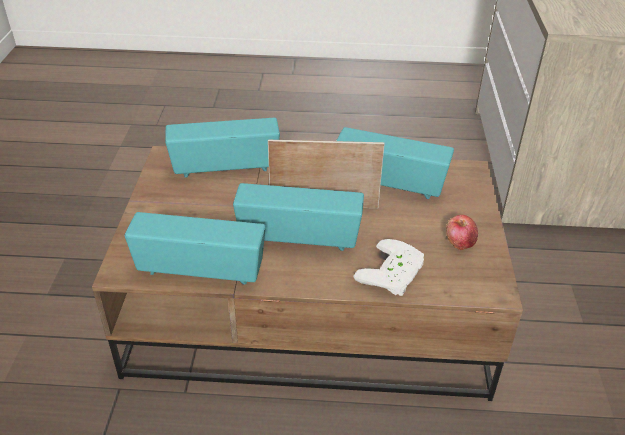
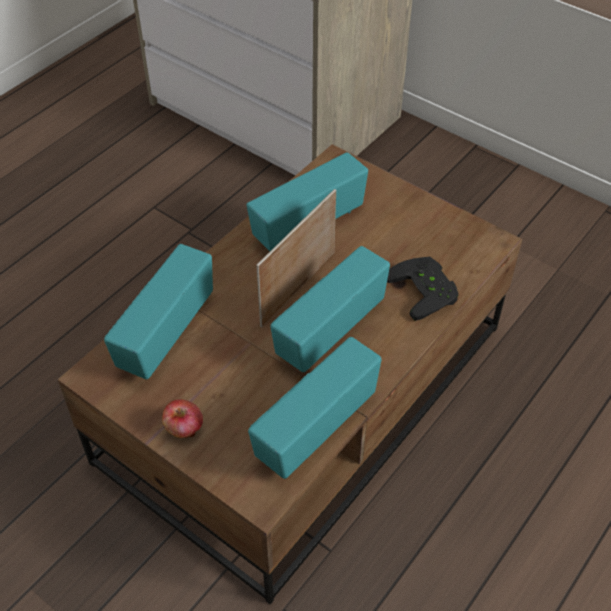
camera: 55 degrees left, 10 degrees up
(394, 273) = (426, 290): white game controller -> black game controller
(459, 242) = (421, 227): apple -> apple (184, 428)

